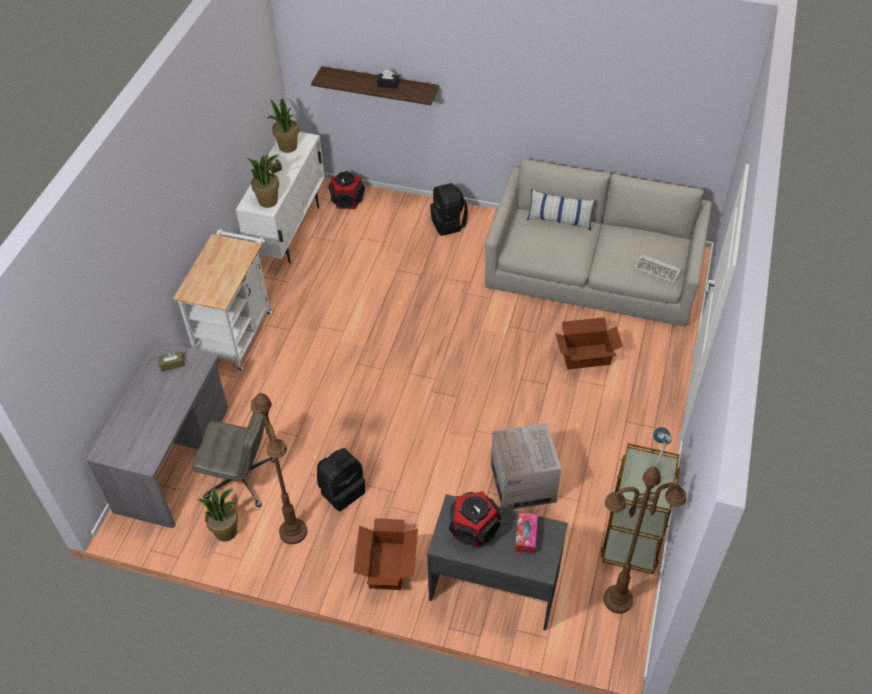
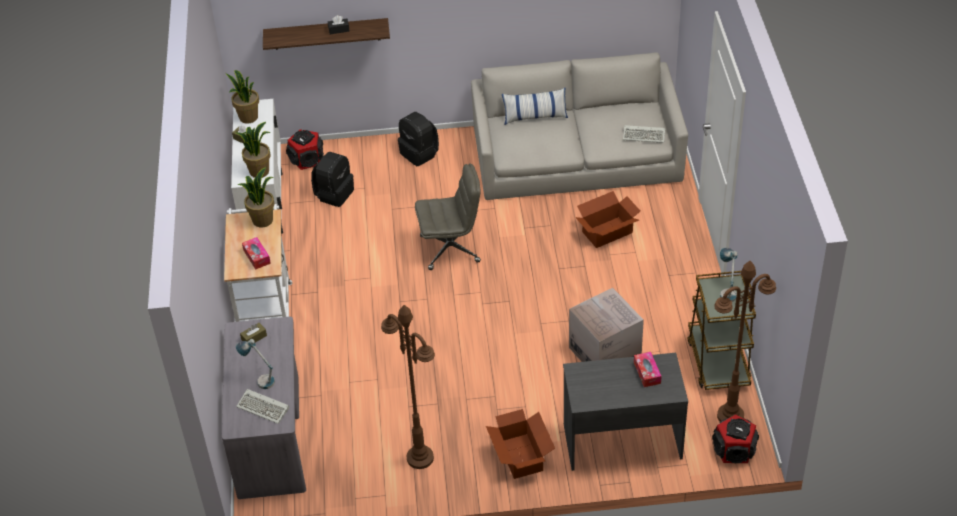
camera: 20 degrees left, 5 degrees down
(140, 440) = (264, 408): none -> keyboard
(153, 409) = (260, 379): none -> table lamp
(214, 284) = (257, 257): none -> tissue box
(226, 531) = (357, 478): potted plant -> potted plant (262, 220)
(242, 479) = (347, 431): grey office chair -> grey office chair (451, 248)
(342, 490) = (445, 410): black backpack -> black backpack (334, 194)
(473, 528) = (600, 381): speaker -> speaker (734, 450)

